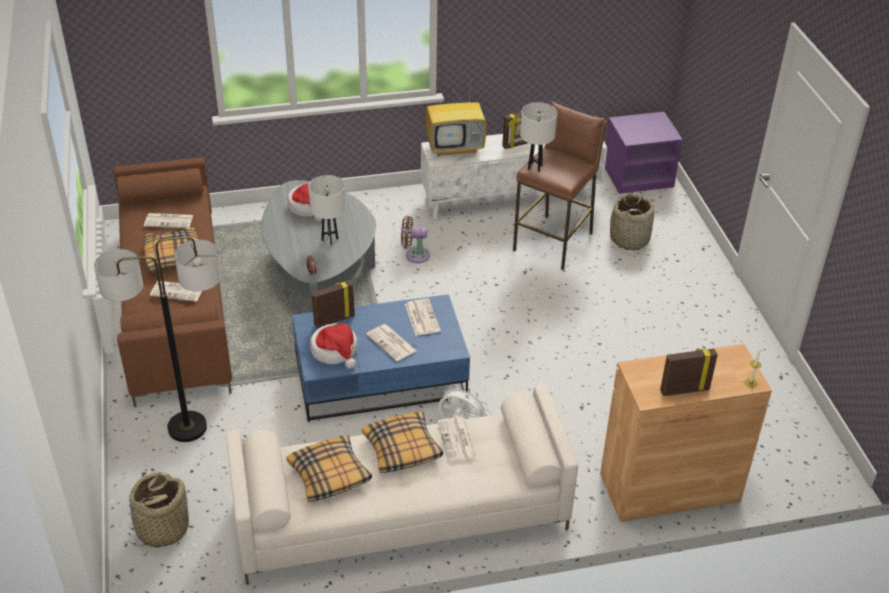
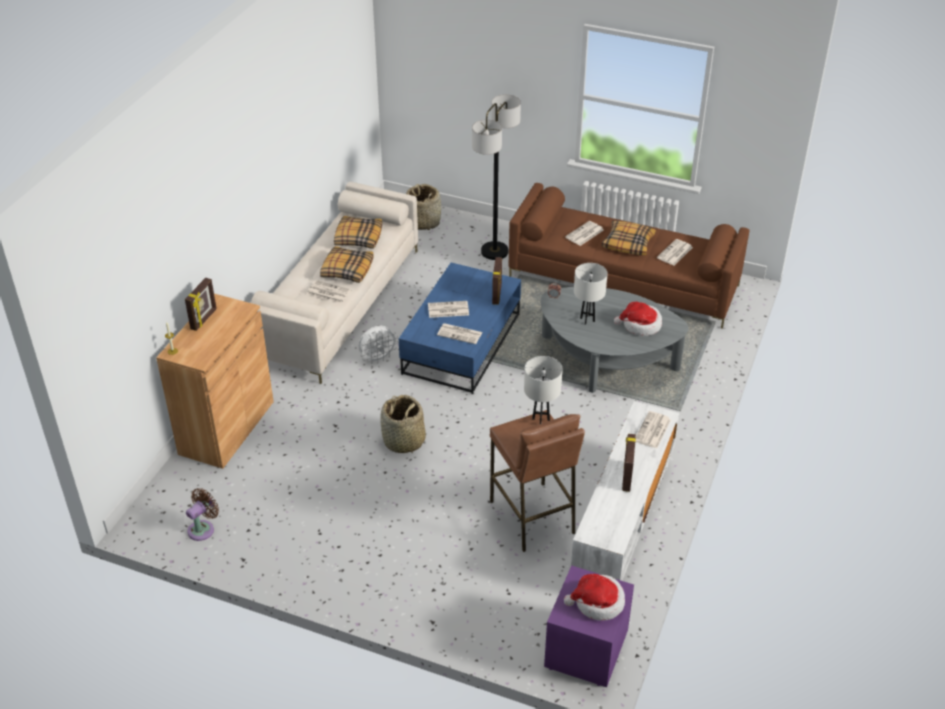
camera: 125 degrees right, 0 degrees up
(335, 351) = (465, 283): hat -> hat (597, 603)
(414, 255) = (586, 420): brown fan -> brown fan (203, 529)
(456, 148) = (652, 431): television -> newspaper
(629, 239) = (493, 574): basket -> basket (404, 441)

